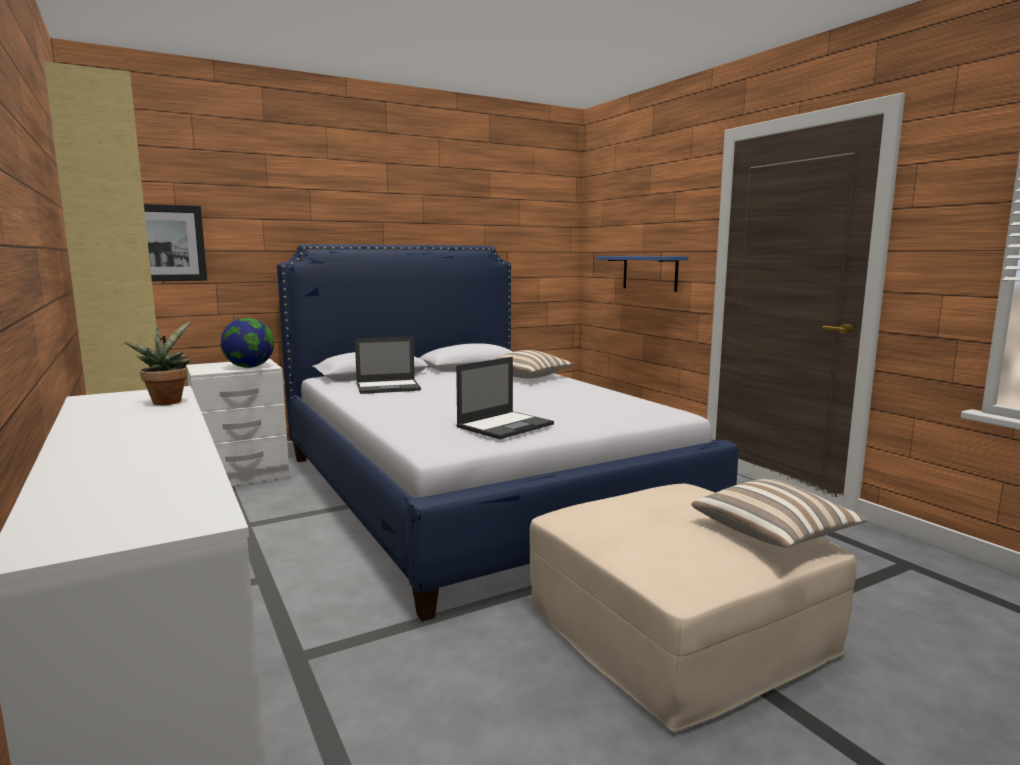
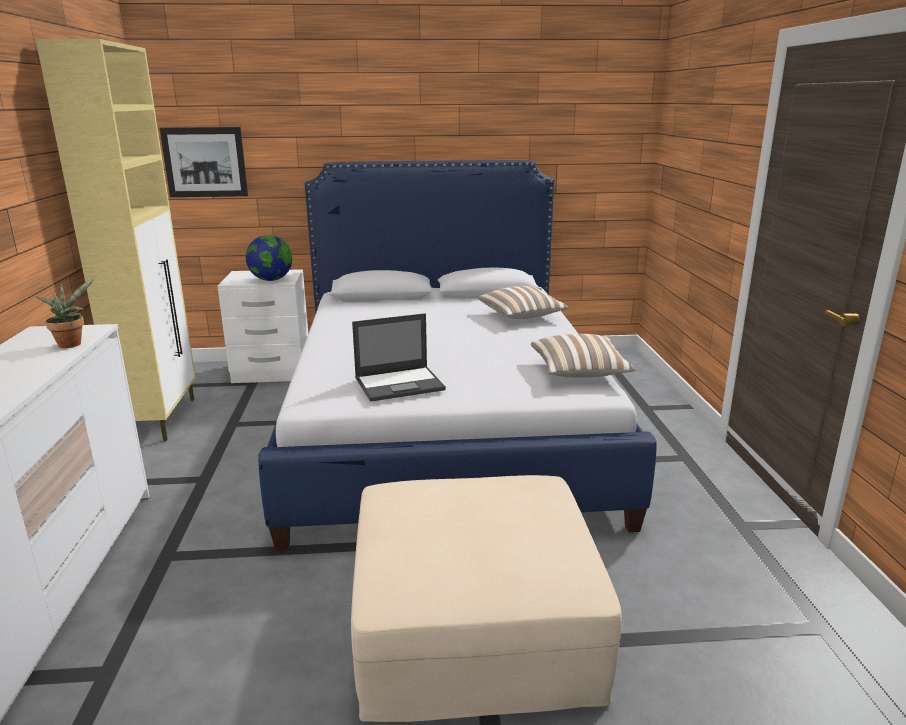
camera: 25 degrees right, 10 degrees up
(389, 387) = (374, 314): laptop -> none
(649, 273) = (701, 201): blue shelf -> none
(775, 535) = (546, 567): pillow -> pillow (580, 373)

